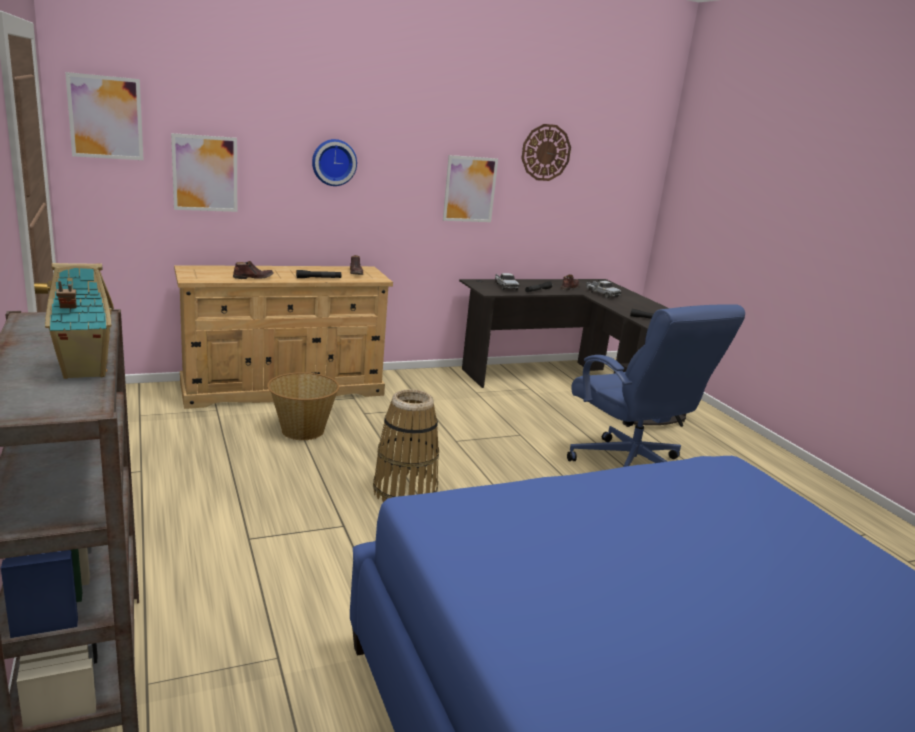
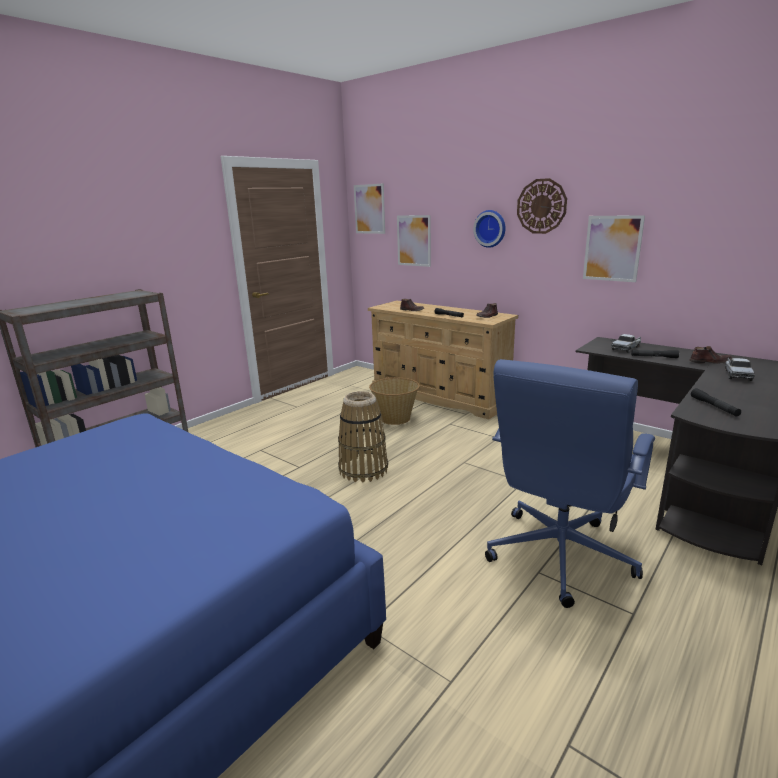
camera: 65 degrees right, 0 degrees up
(83, 371) = (68, 305): toy house -> none
(545, 152) = (711, 204): wall clock -> wall clock (541, 206)

